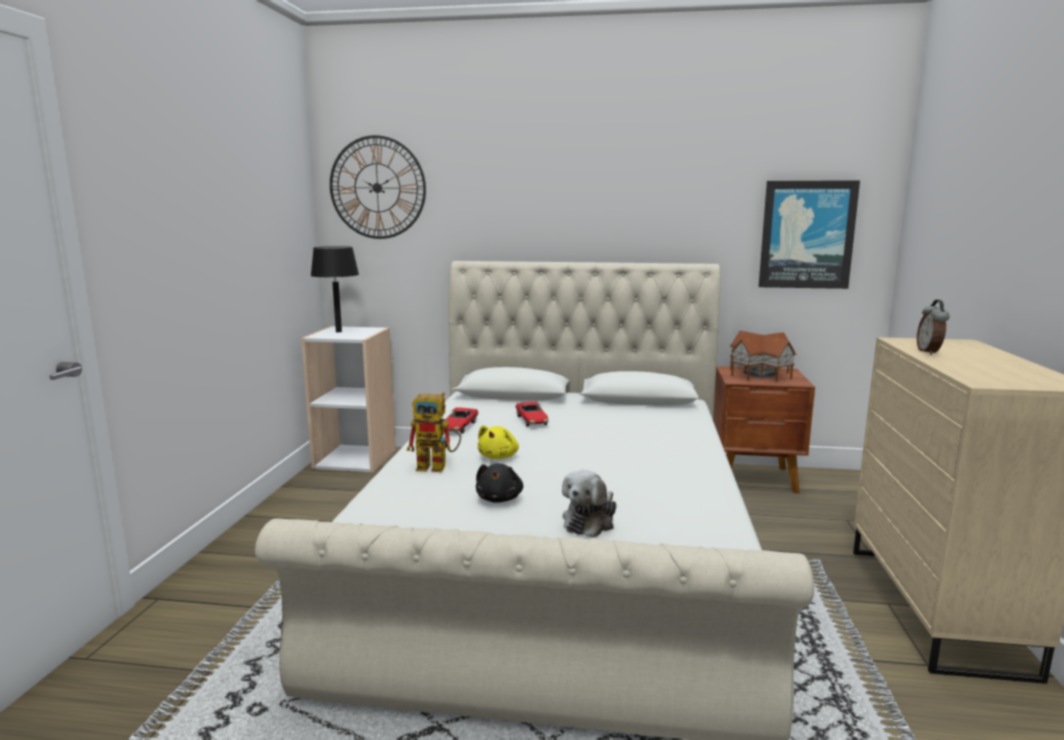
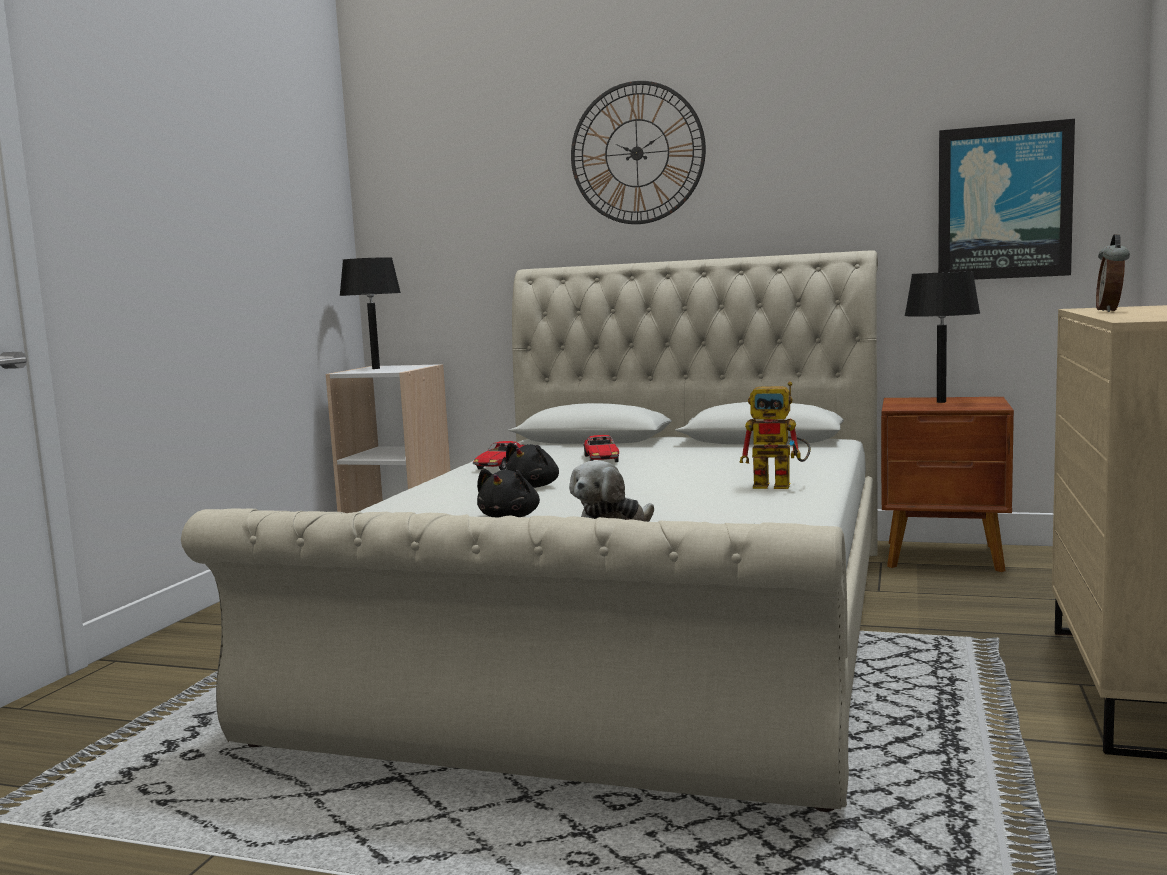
camera: 10 degrees right, 5 degrees down
(377, 188) = (425, 182): wall clock -> wall clock (637, 153)
(438, 467) = (451, 495): toy robot -> toy robot (781, 485)
(499, 456) = (534, 486): yellow plush toy -> black plush toy
(760, 374) = (941, 402): toy house -> black table lamp

